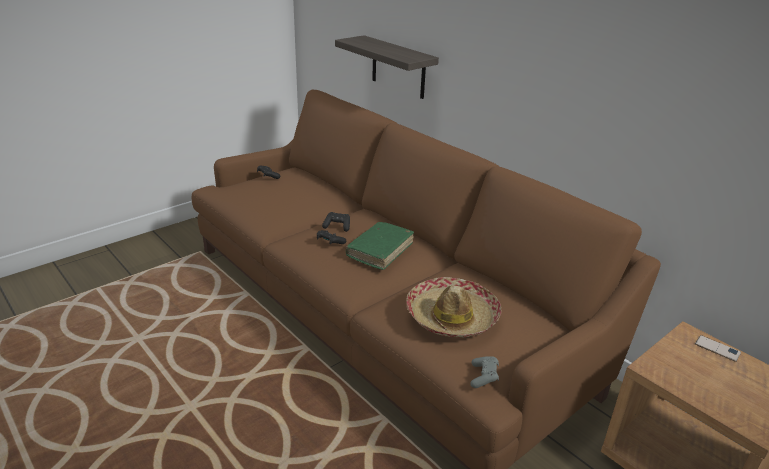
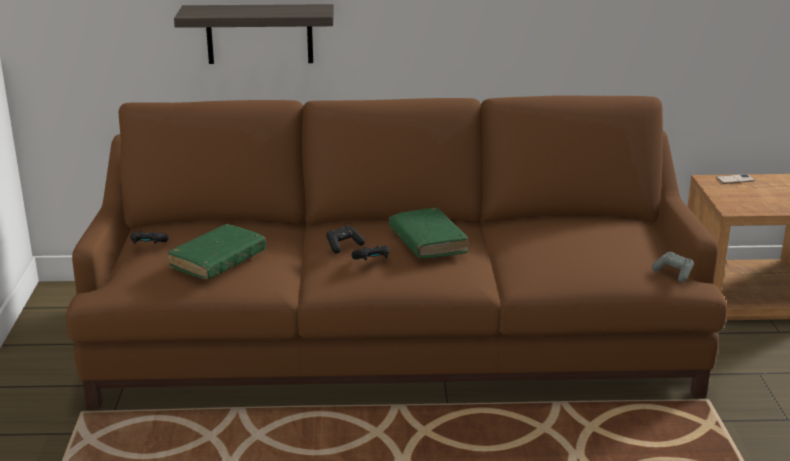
camera: 50 degrees left, 5 degrees down
(271, 200) = (218, 261): none -> green book
(451, 317) = (581, 252): hat -> none

